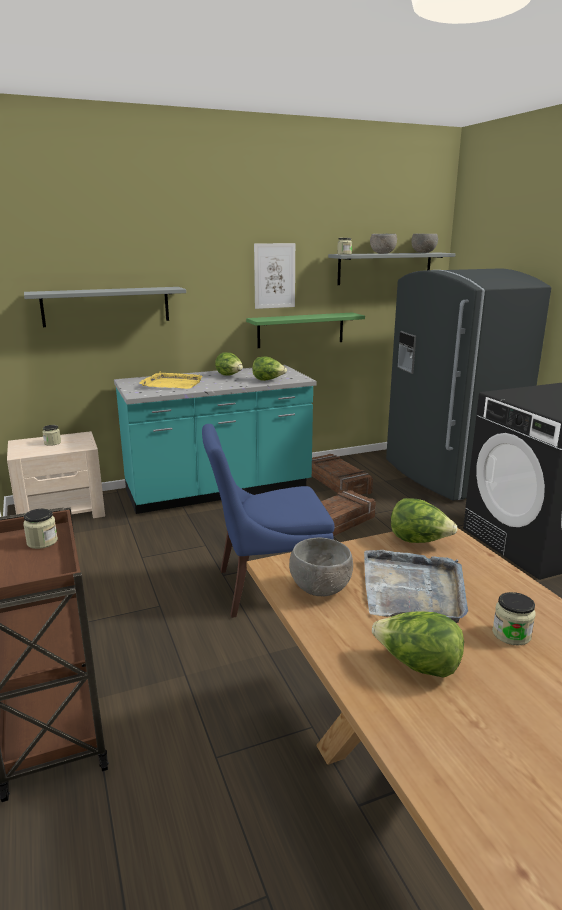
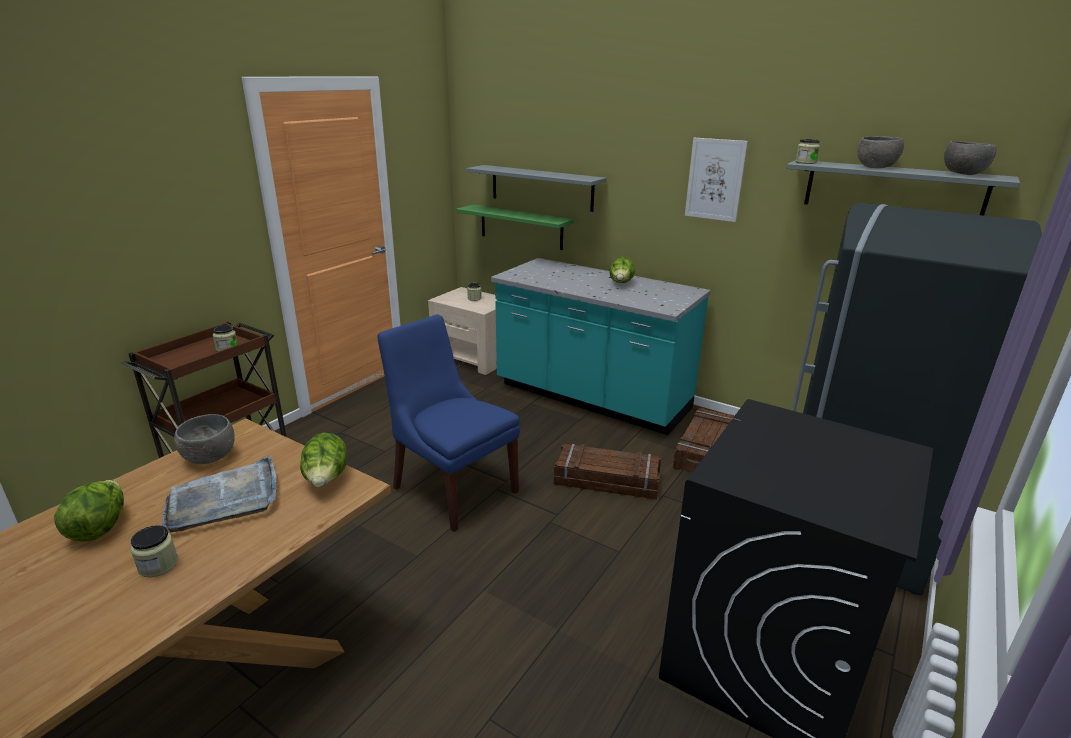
camera: 55 degrees right, 5 degrees up
(172, 383) = (557, 275): yellow tray -> none
(268, 380) = (634, 299): lettuce -> none
(300, 330) = (741, 253): green shelf -> green shelf (521, 227)

